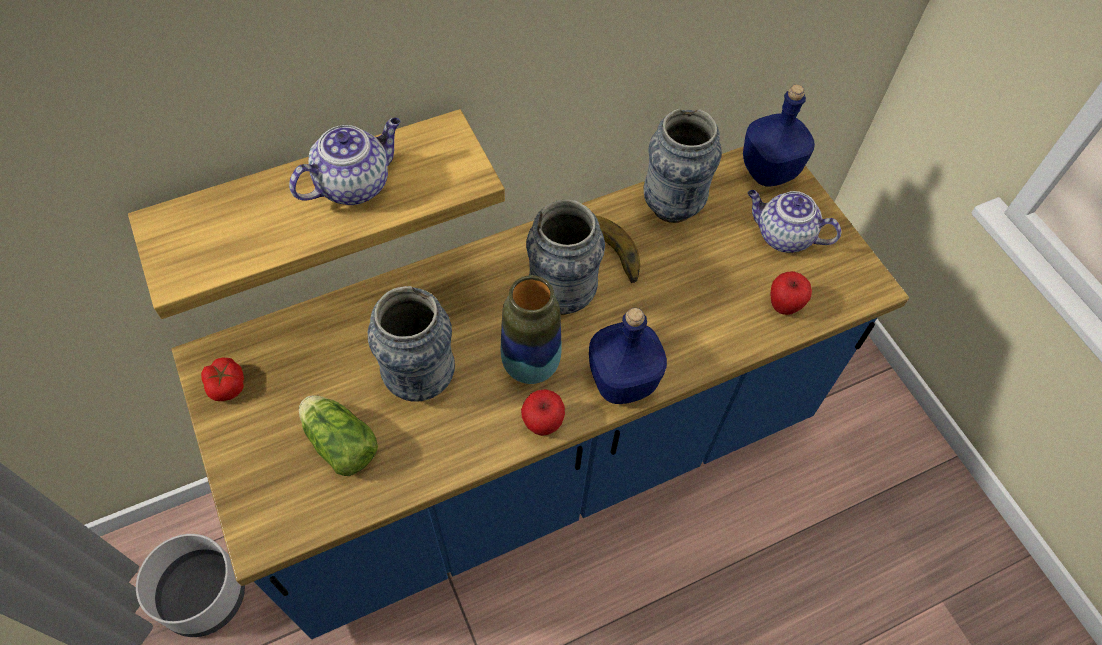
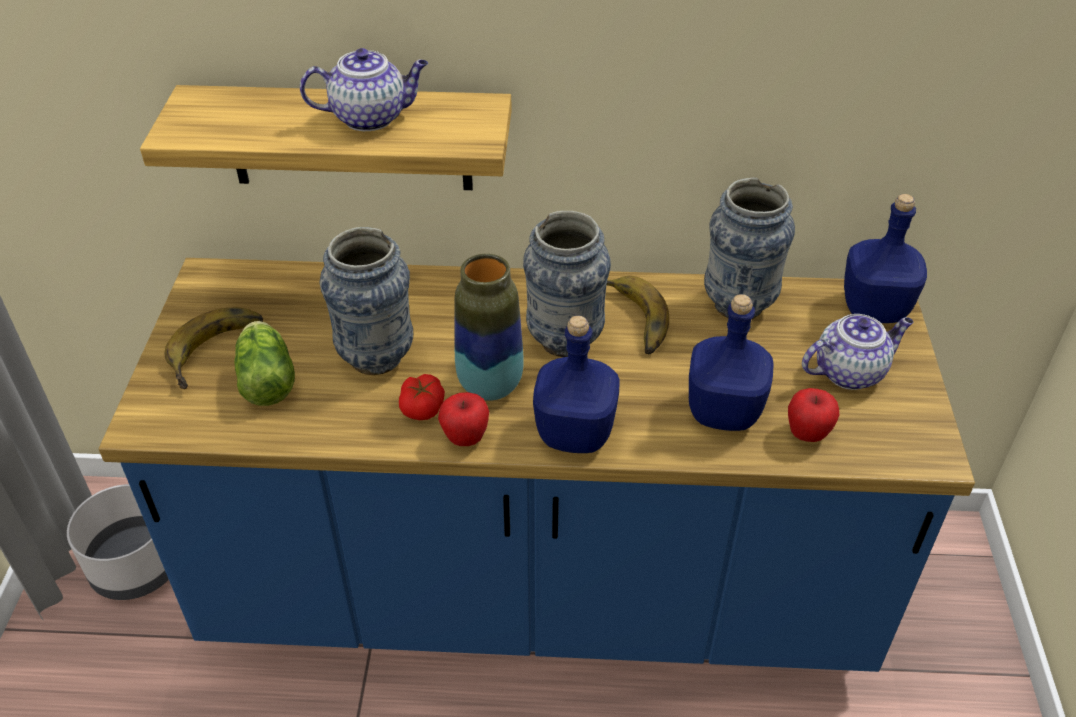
camera: 30 degrees right, 15 degrees down
(227, 385) = (208, 299): tomato -> tomato (422, 406)
(279, 435) = (220, 352): none -> banana
(716, 311) = (723, 410): none -> blue bottle
(782, 236) = (850, 371): teapot -> teapot turned 105 degrees clockwise

